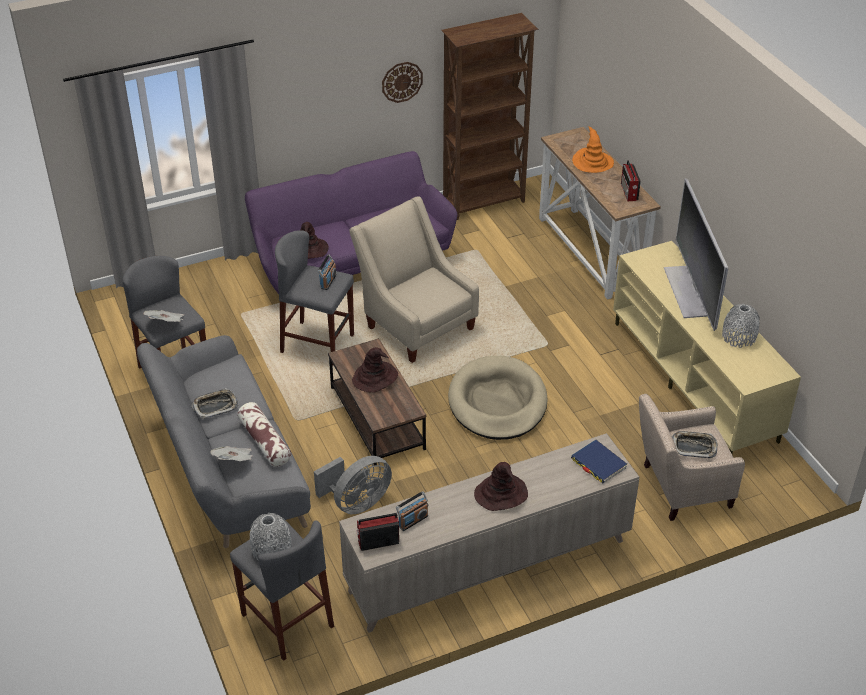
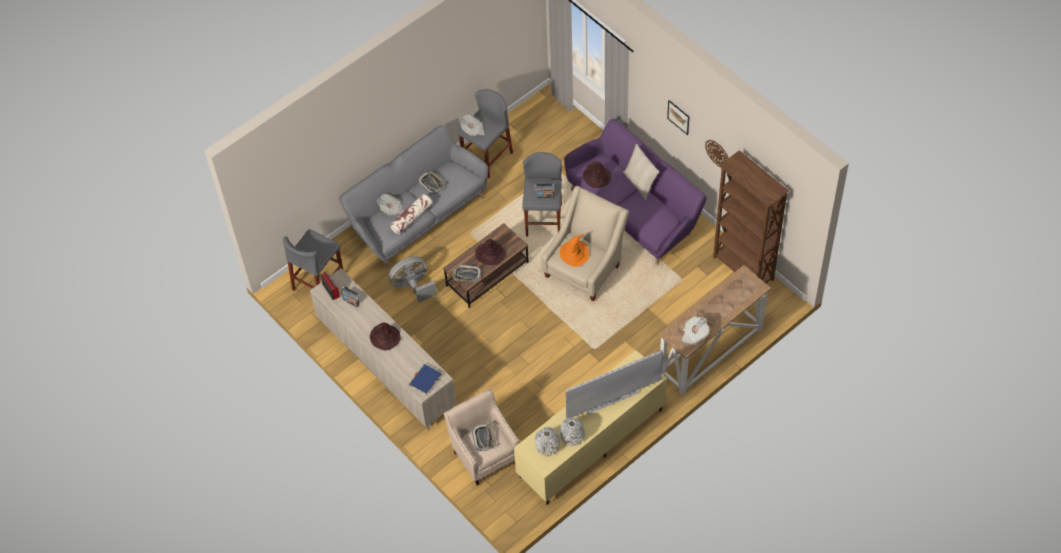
camera: 75 degrees right, 15 degrees up
(271, 549) = (314, 245): grey vase -> grey vase (547, 446)
(332, 89) = (678, 117): none -> picture
(340, 219) = (640, 183): none -> beige pillow
(357, 503) = (413, 286): grey fan -> grey fan turned 120 degrees clockwise
(398, 408) = (466, 275): none -> tray
(497, 402) = (526, 334): beige dog bed -> none
(592, 162) = (723, 304): orange hat -> orange hat (574, 254)
(629, 192) = (694, 335): radio -> newspaper

